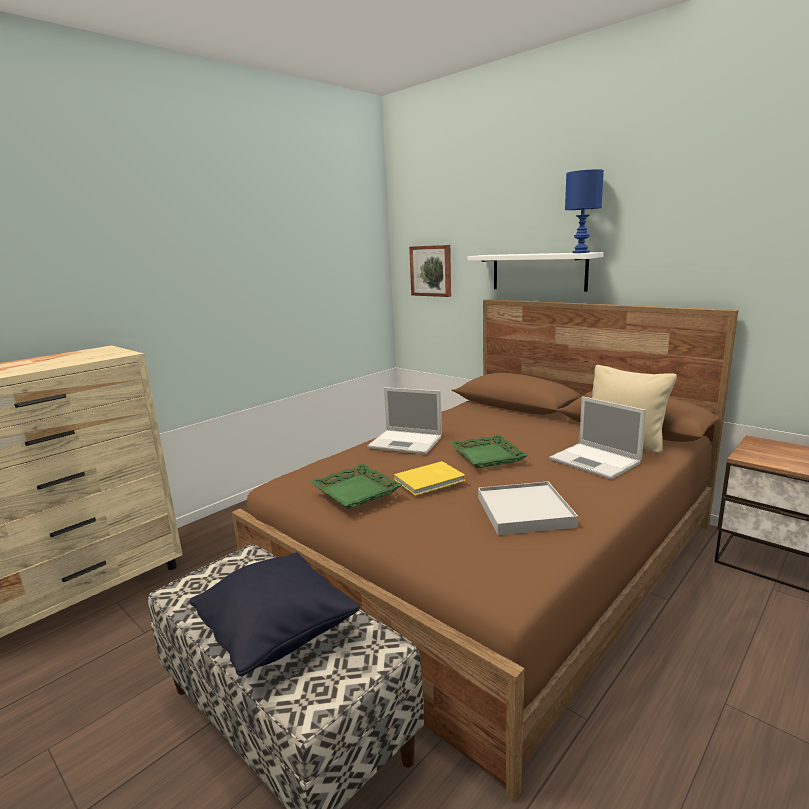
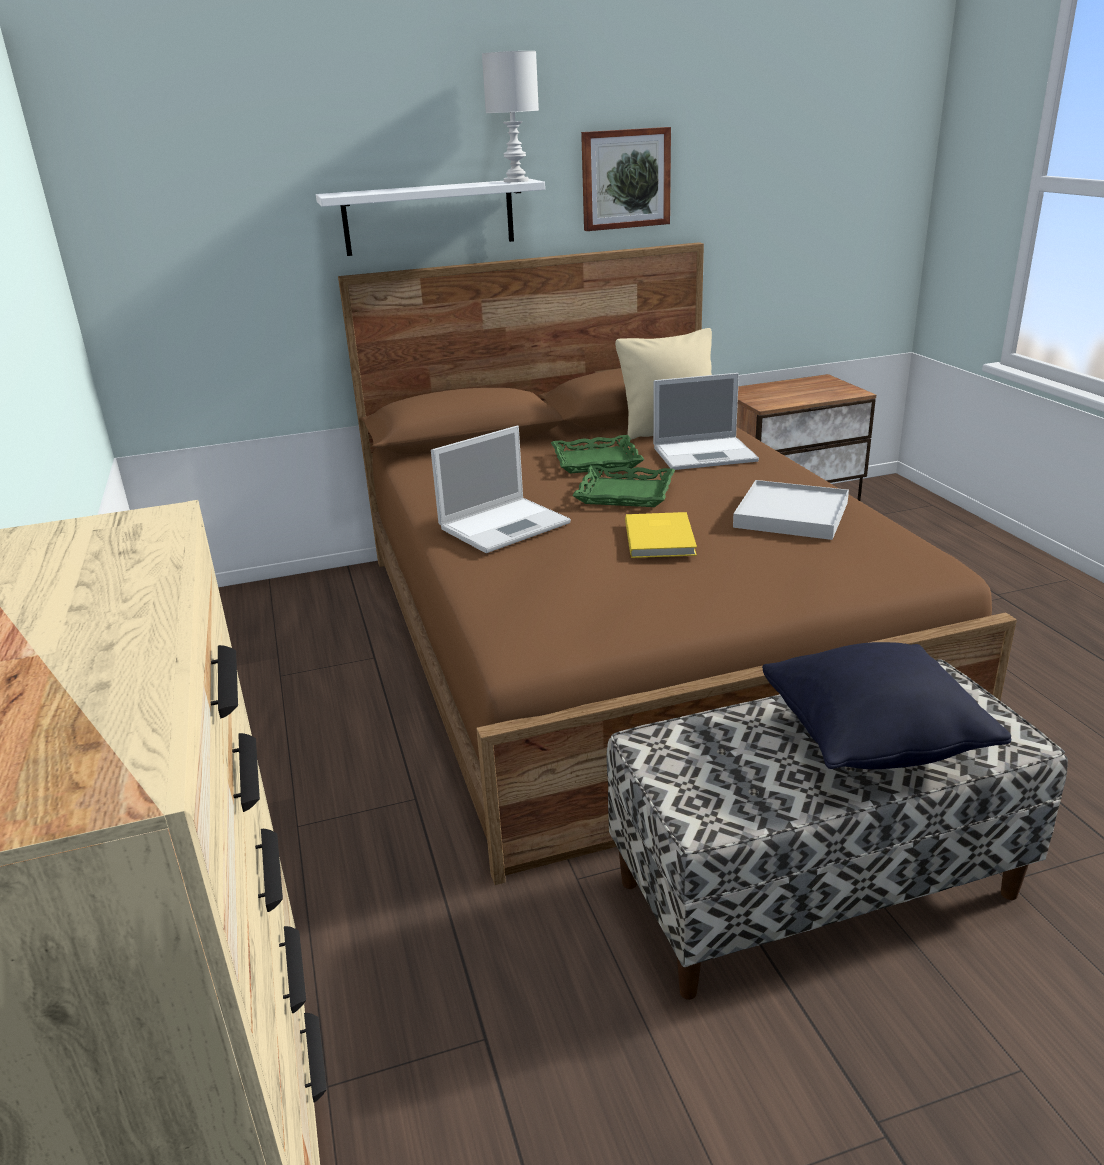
camera: 60 degrees left, 10 degrees up
(355, 491) = (649, 586): green tray -> green tray (596, 461)
(431, 271) = (188, 234): picture -> picture (625, 179)
(581, 252) = (517, 181): blue table lamp -> white table lamp

